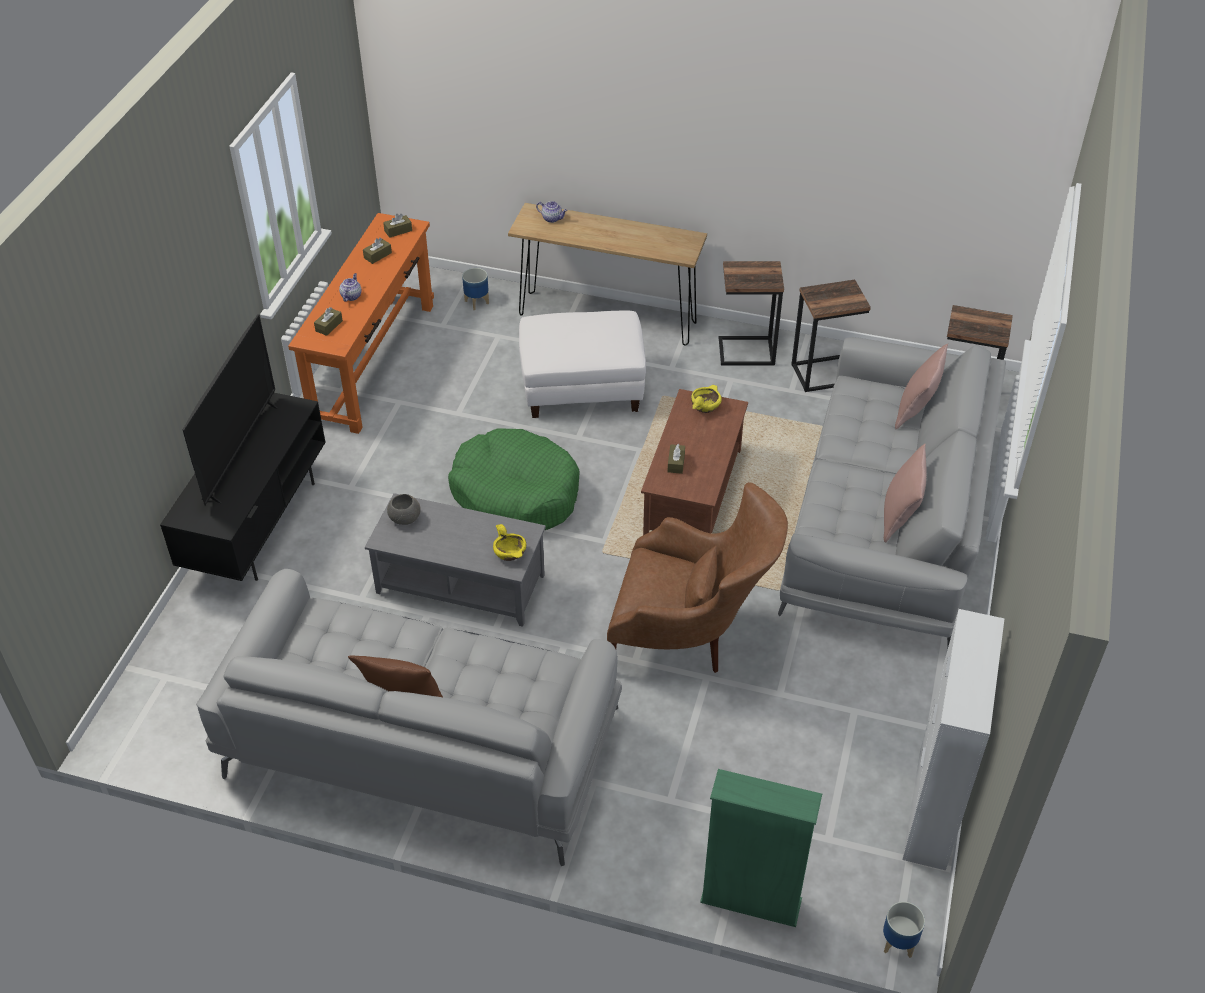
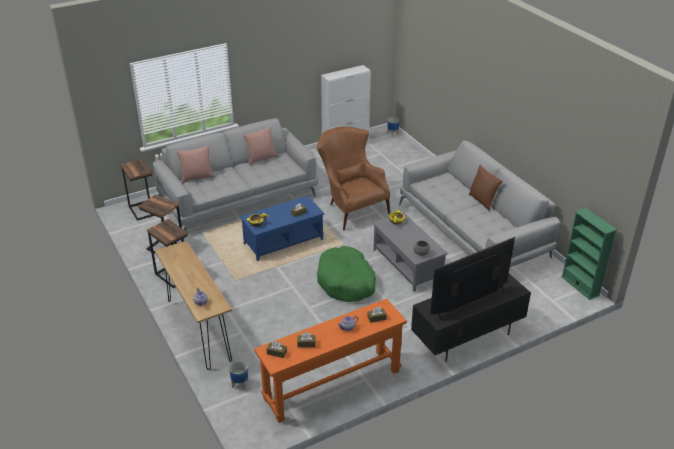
camera: 135 degrees left, 10 degrees down
(582, 388) = (260, 305): white ottoman -> none
(694, 493) = (283, 241): brown coffee table -> blue coffee table
(750, 901) = (418, 155): green bookcase -> green bookcase (580, 286)

